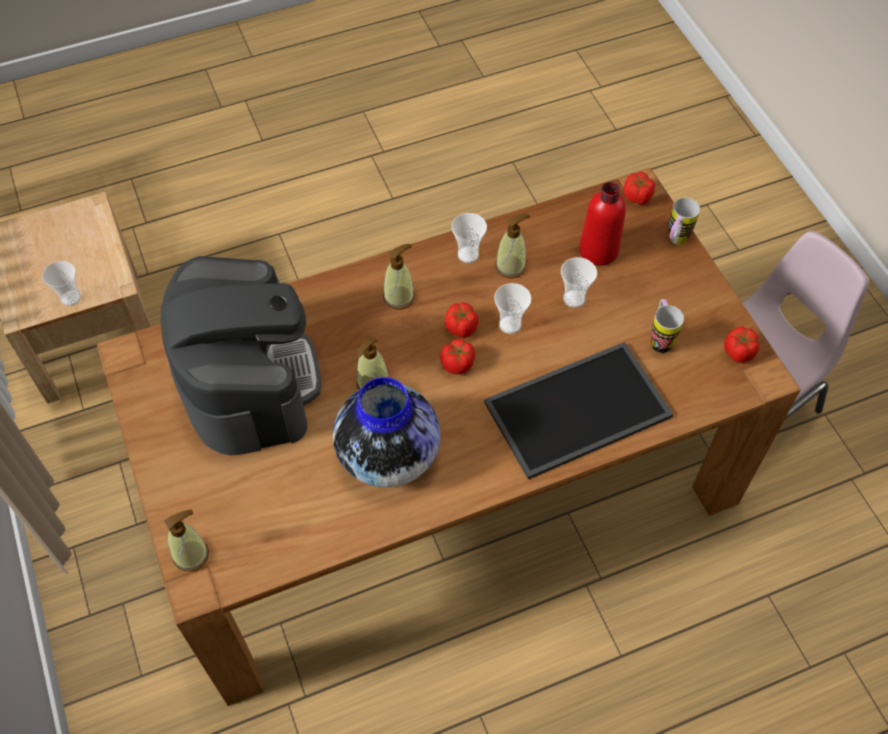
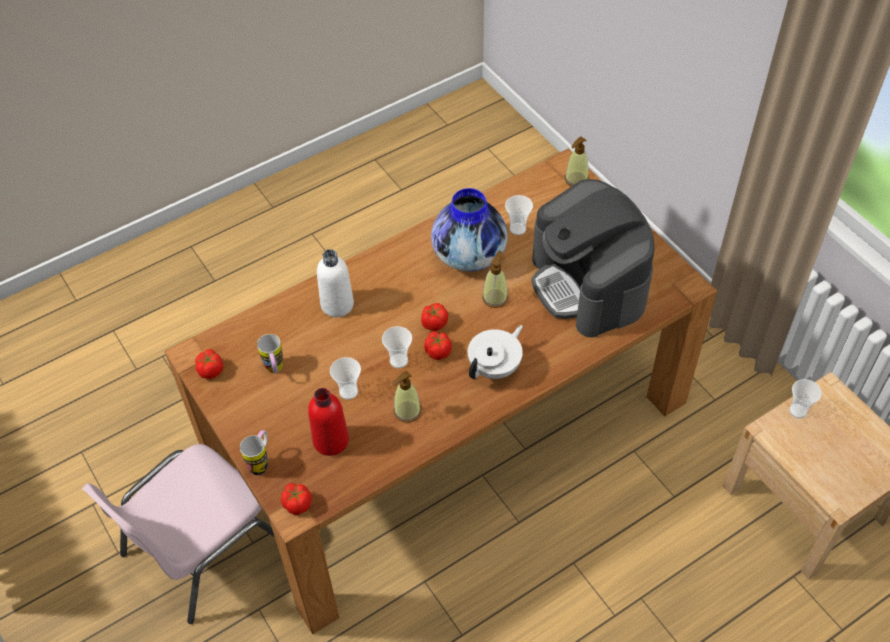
camera: 170 degrees right, 5 degrees down
(399, 297) = (495, 367): soap dispenser -> white teapot
(468, 254) = (446, 415): cup -> cup (517, 229)
(577, 412) = (337, 305): tray -> white bottle

